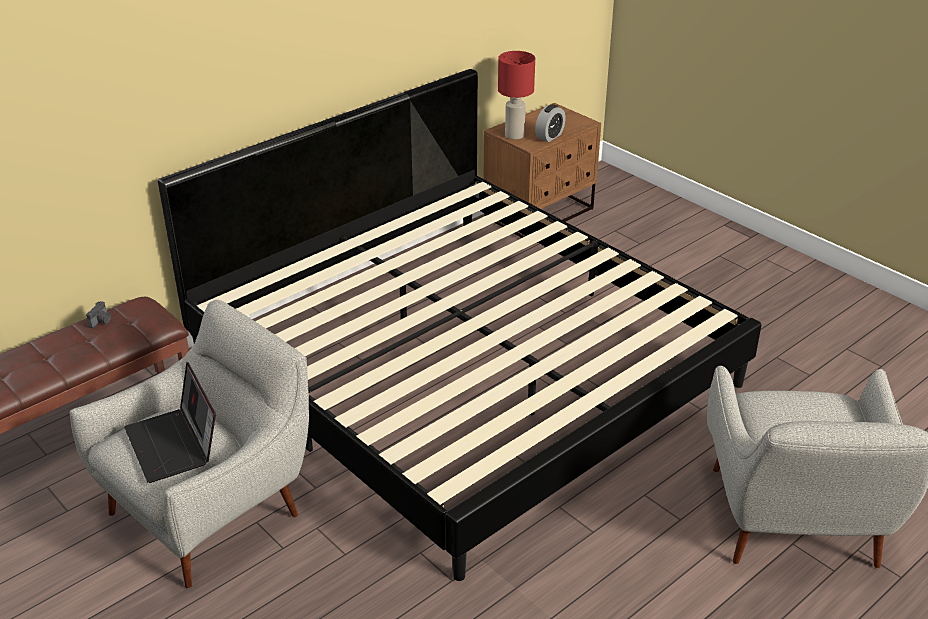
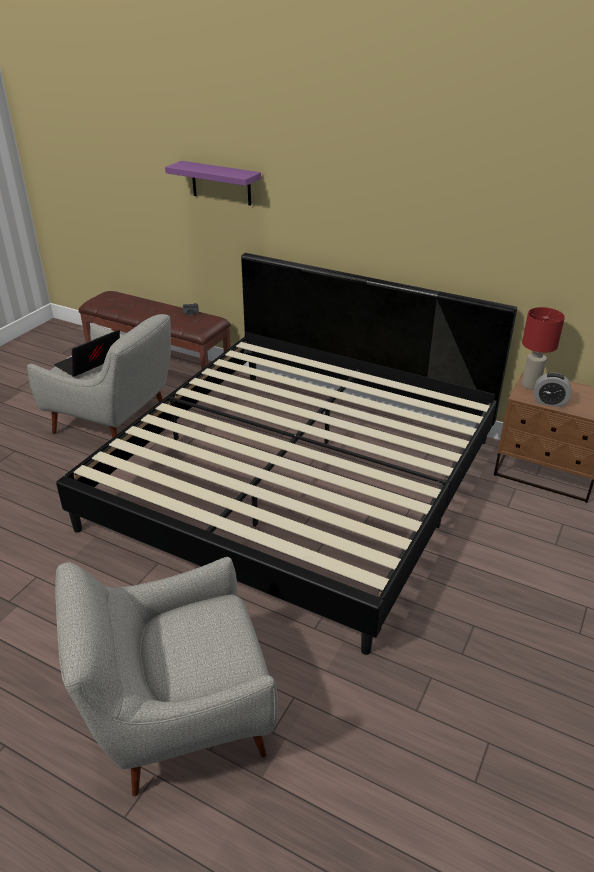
camera: 70 degrees right, 0 degrees up
(94, 98) = (221, 183): none -> purple shelf

